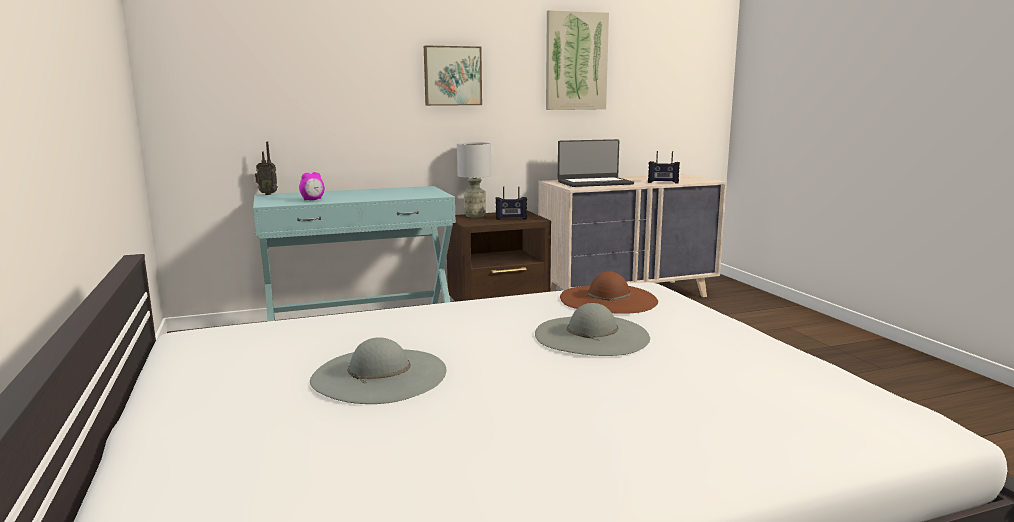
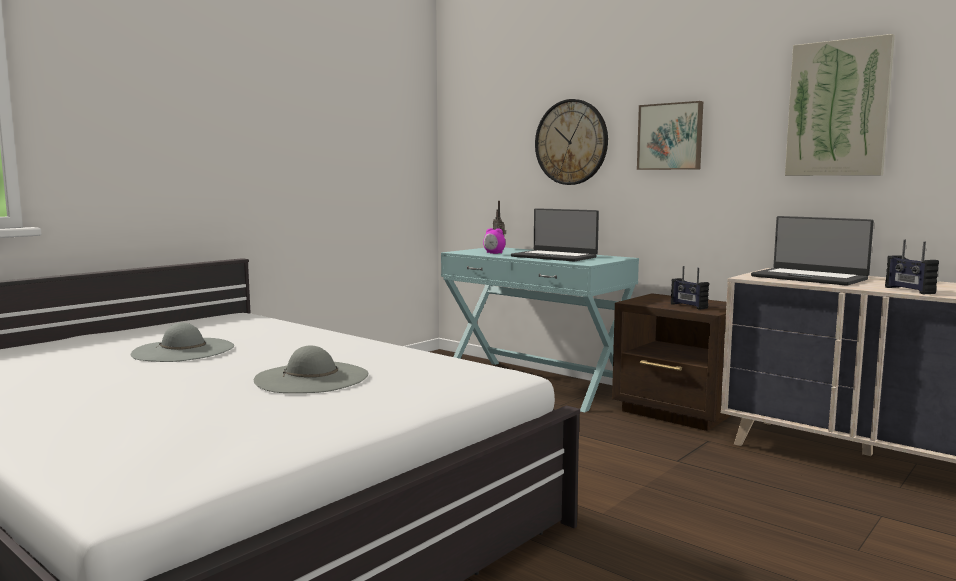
camera: 60 degrees right, 5 degrees down
(346, 77) = (571, 142): none -> wall clock
(380, 194) = (554, 257): none -> laptop
(475, 216) = (670, 298): grey table lamp -> none
(608, 299) = (433, 369): brown hat -> none

